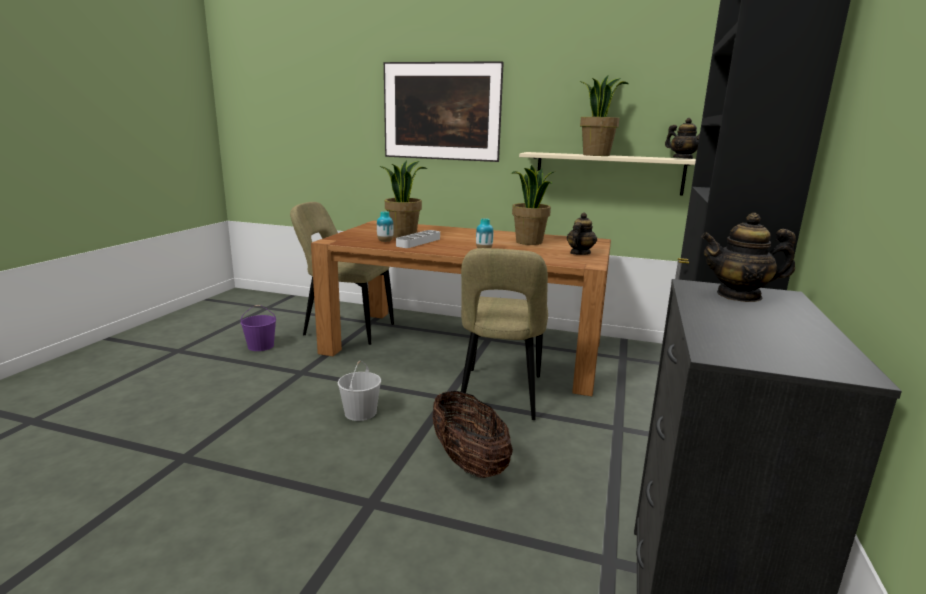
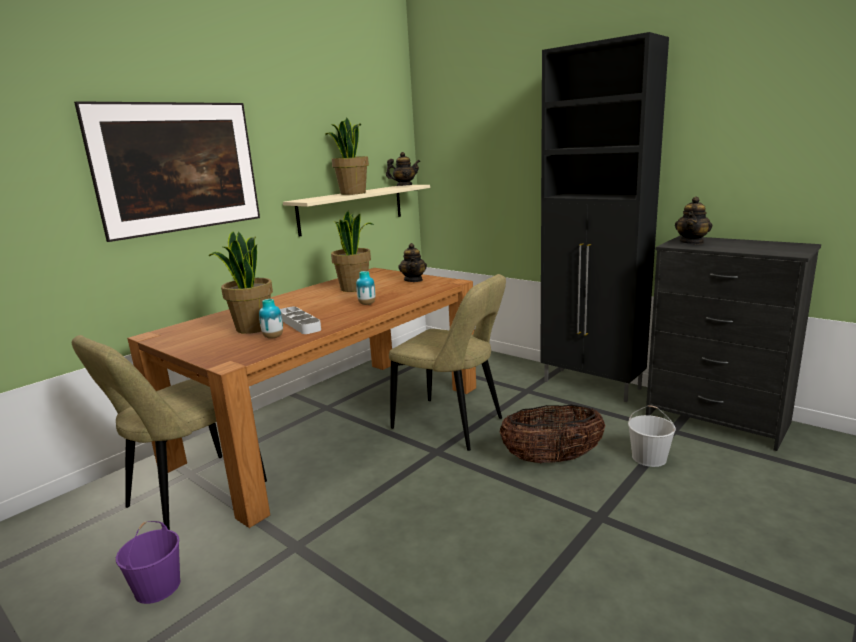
camera: 65 degrees left, 0 degrees up
(360, 412) = (434, 507): white bucket -> white bucket (648, 457)
(579, 253) = (413, 280): teapot -> teapot turned 150 degrees counterclockwise

